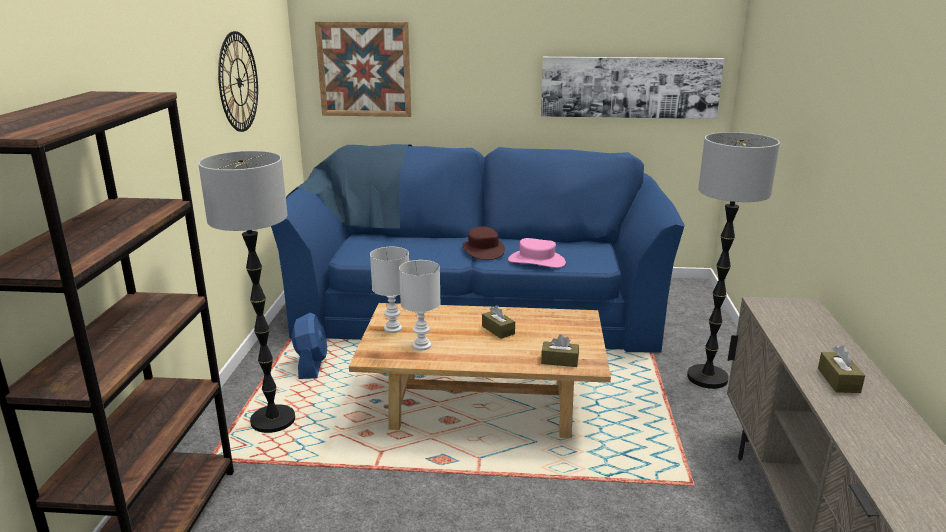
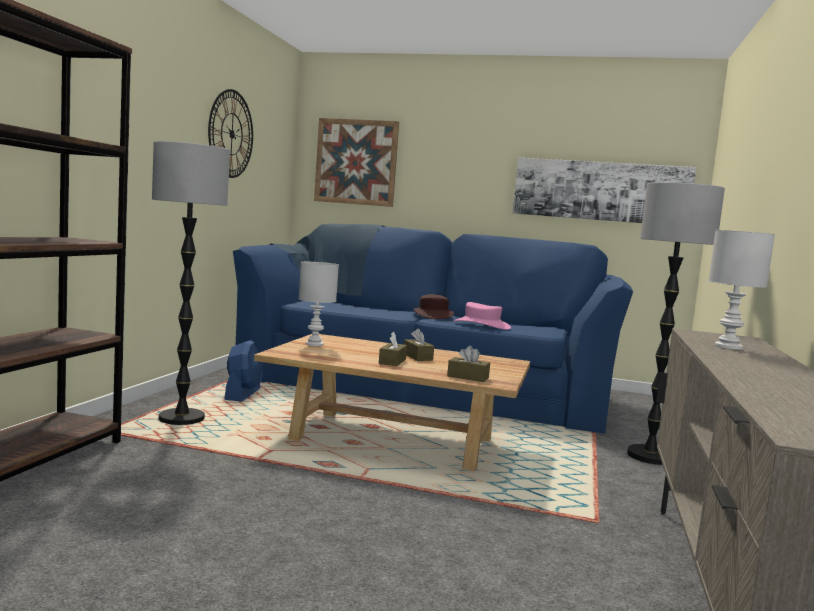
camera: 10 degrees right, 15 degrees down
(421, 346) = (334, 354): white table lamp -> white table lamp (728, 347)
(838, 380) = (752, 364): brown tissue box -> brown tissue box (392, 361)

